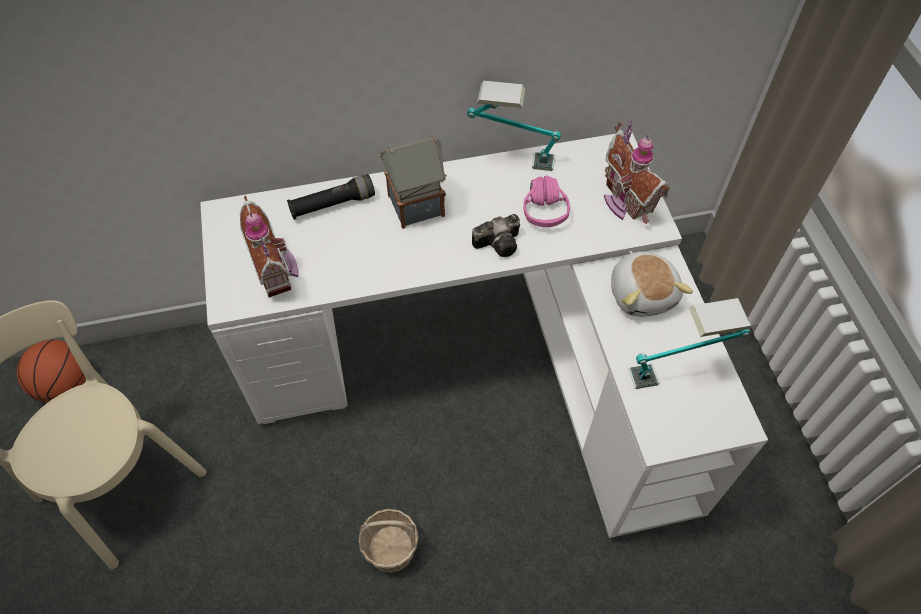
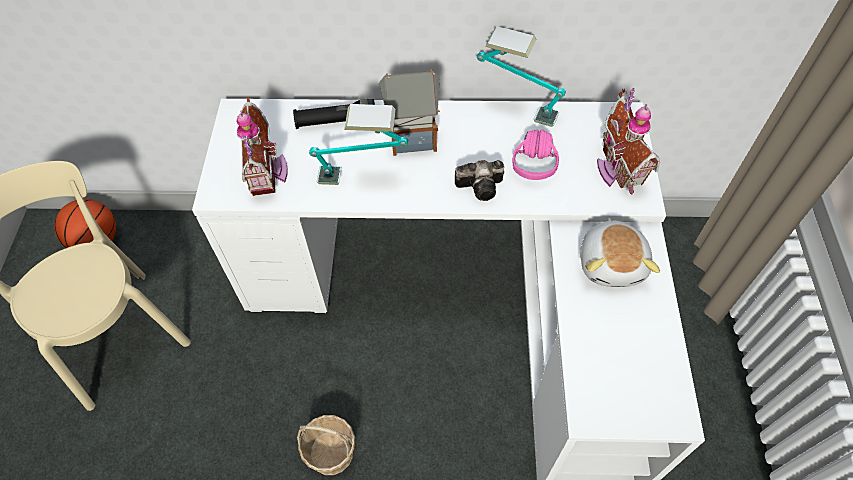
camera: 15 degrees right, 0 degrees up
(678, 371) = (628, 349): table lamp -> table lamp (362, 178)

